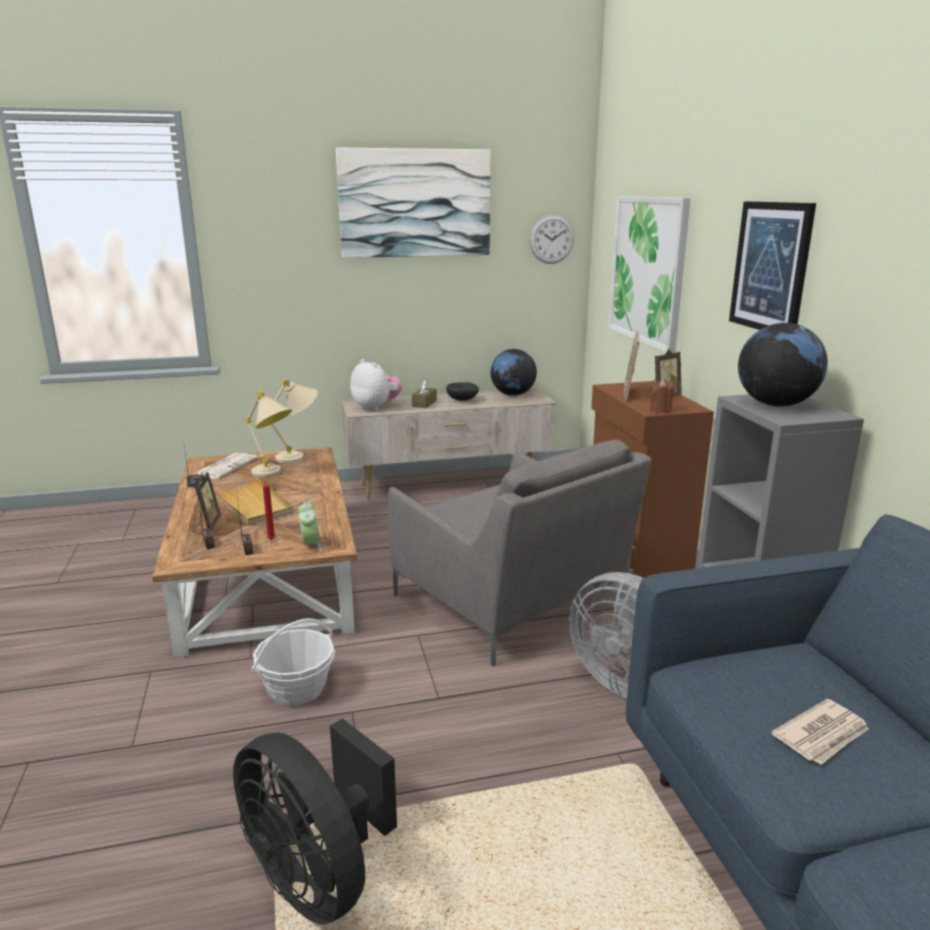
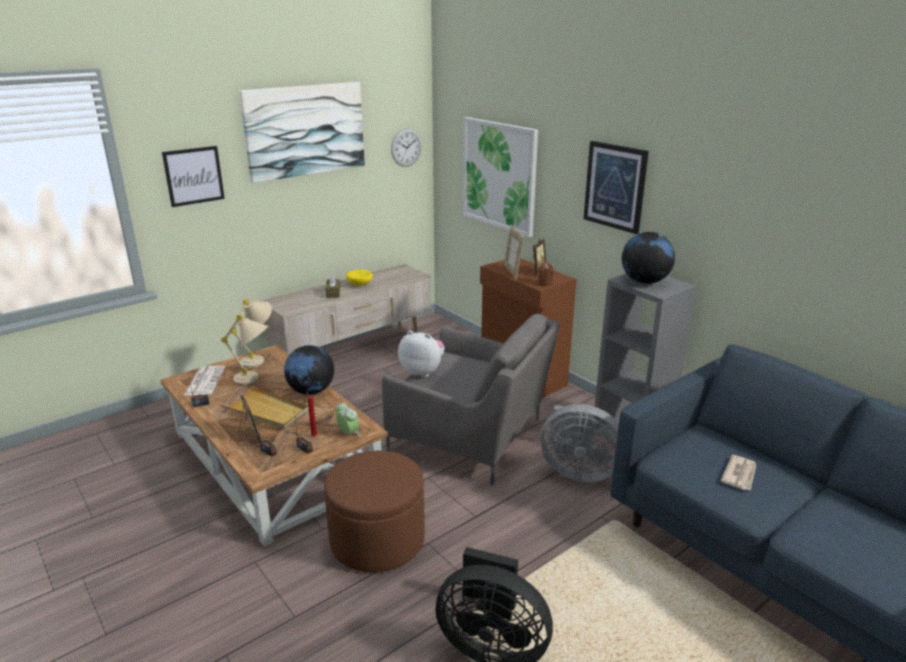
camera: 25 degrees left, 5 degrees up
(275, 242) = (194, 176): none -> picture
(297, 689) = (377, 540): basket -> brown ottoman
(376, 407) = (298, 303): plush toy -> plush toy (422, 371)
(463, 400) = (360, 285): black bowl -> yellow bowl
(513, 394) = (393, 273): globe -> globe (311, 391)

